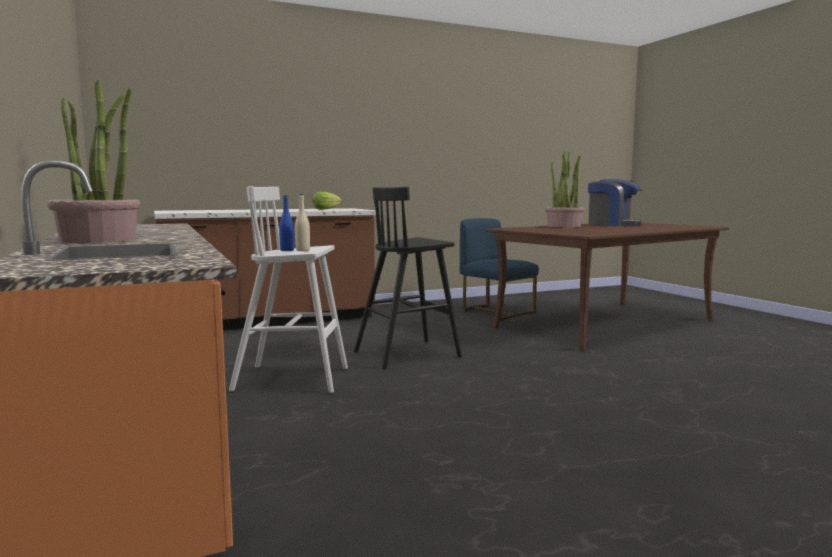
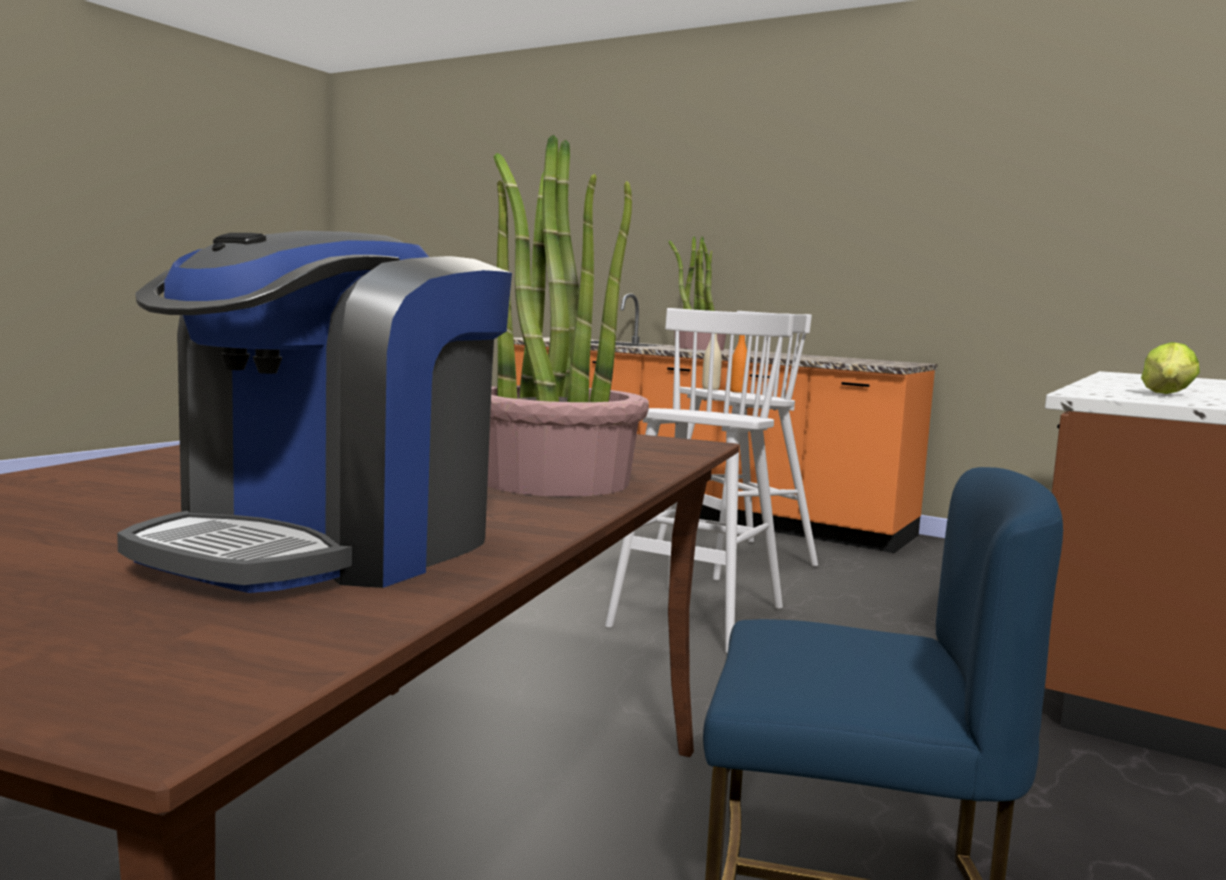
camera: 145 degrees right, 0 degrees up
(287, 250) = (738, 391): blue bottle -> orange bottle
(408, 354) = (696, 618): black stool -> white stool
(612, 224) = (332, 546): coffee machine -> coffee machine turned 60 degrees counterclockwise

